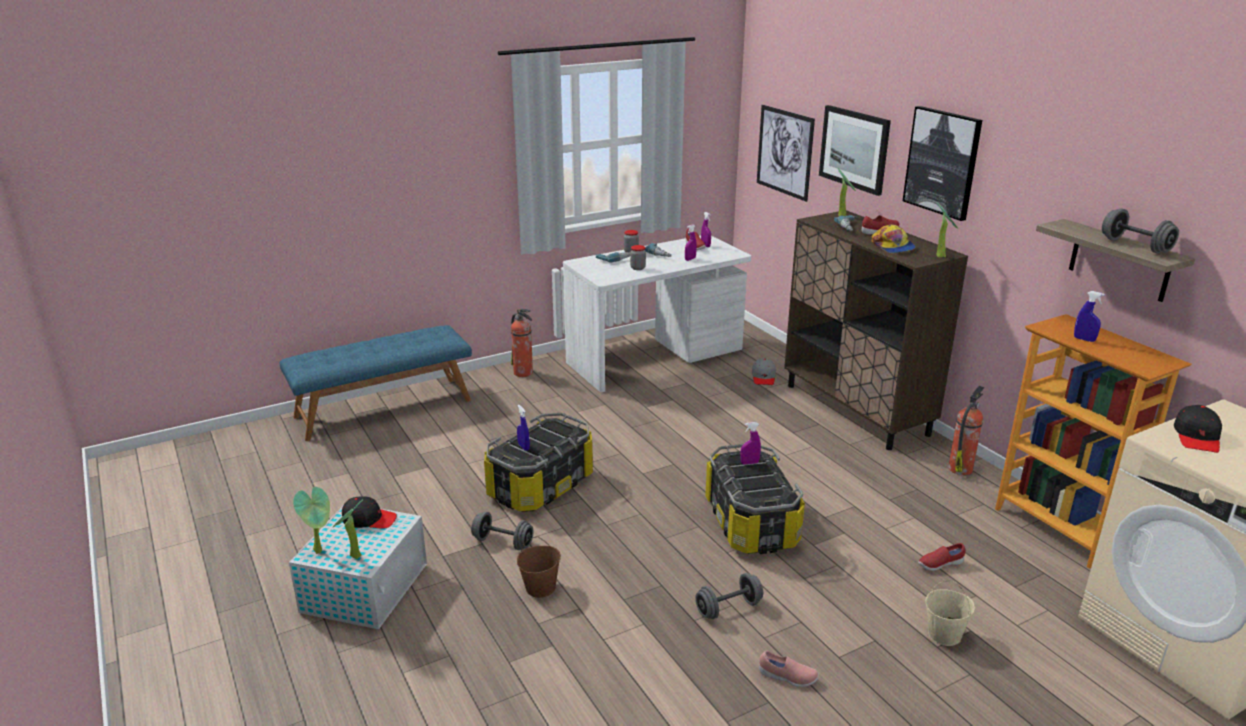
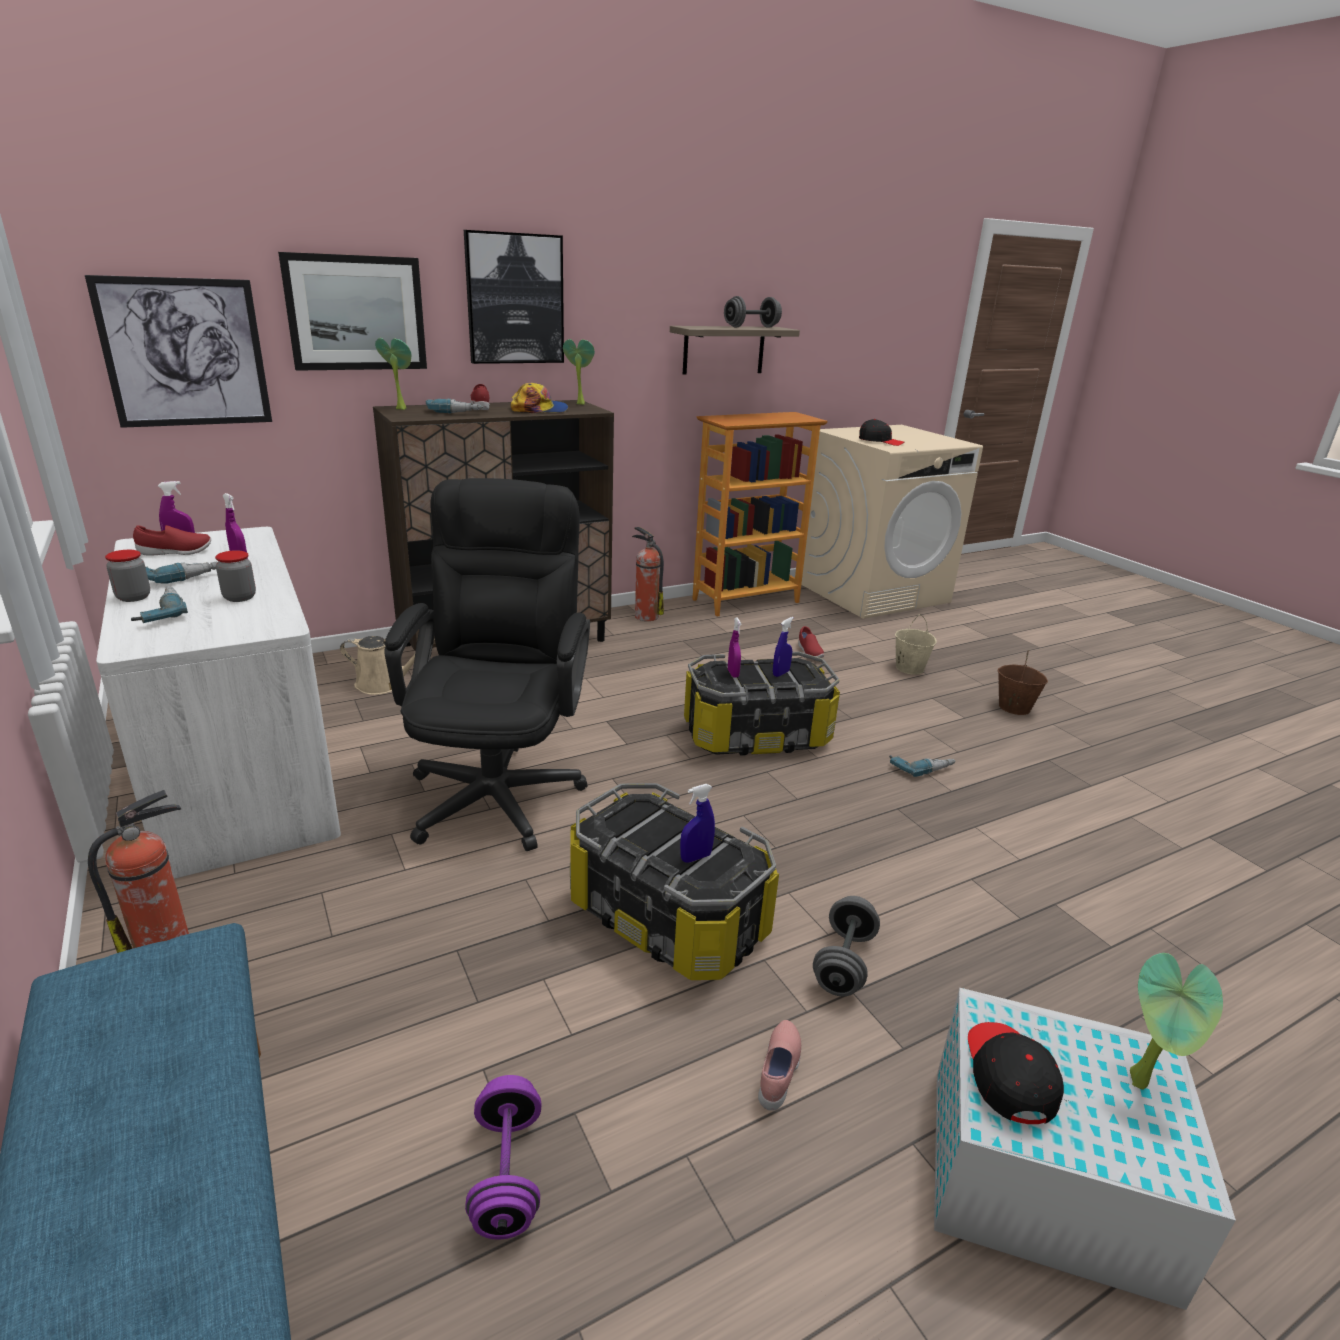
camera: 90 degrees left, 0 degrees up
(320, 550) = (1158, 1155): potted plant -> none
(406, 454) = (507, 1174): none -> purple dumbbell
(540, 587) = (943, 916): brown bucket -> brown bucket (1013, 707)
(654, 428) = (500, 786): none -> black office chair
(728, 608) = (920, 767): grey dumbbell -> power drill
(763, 377) = (383, 685): grey cap -> beige watering can
(787, 677) = (1009, 746): pink shoe -> pink shoe (779, 1072)
(1084, 339) = (754, 420): blue spray bottle -> blue spray bottle (781, 673)

